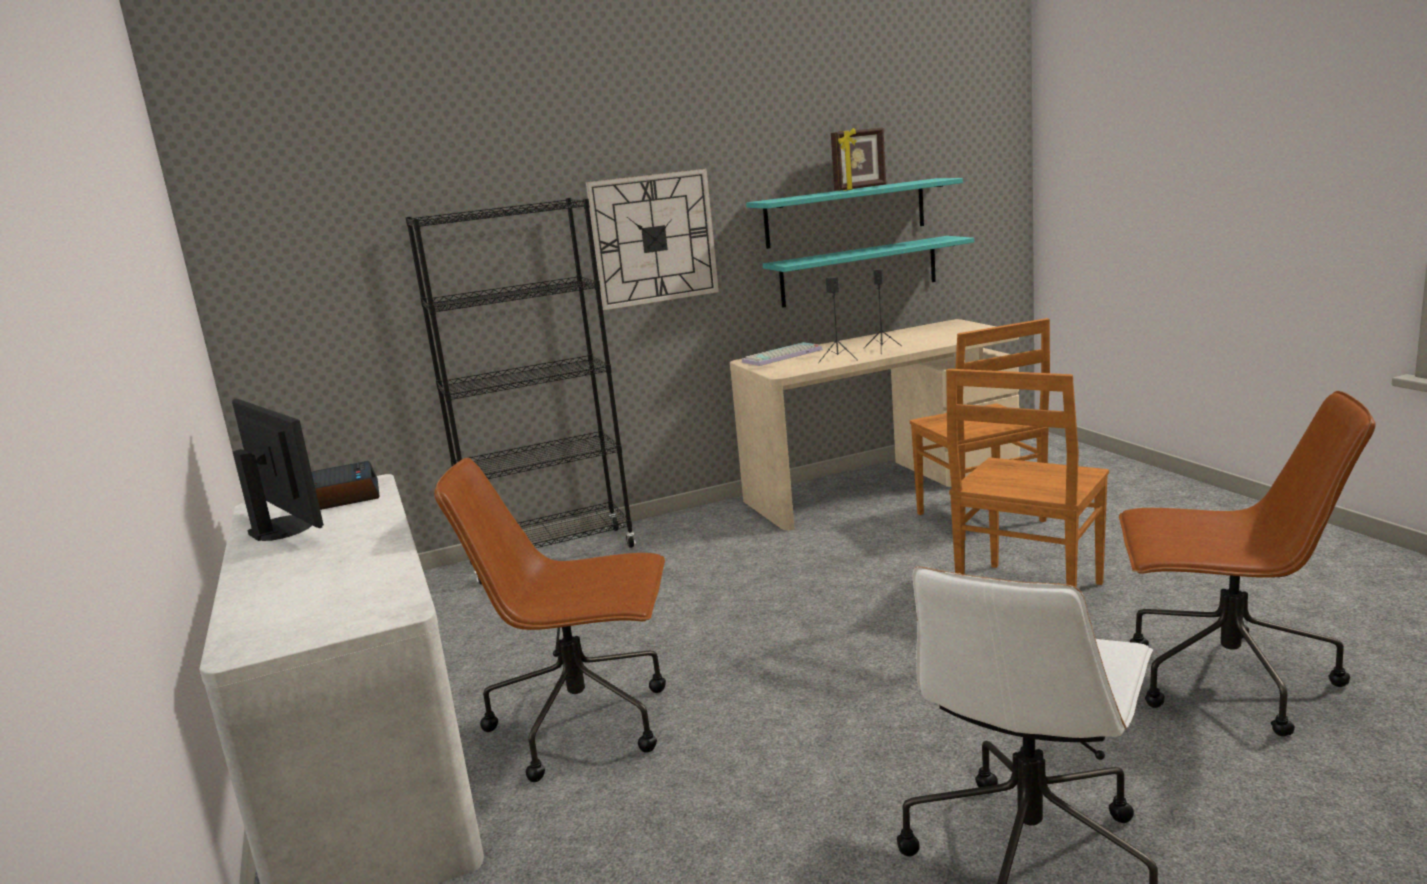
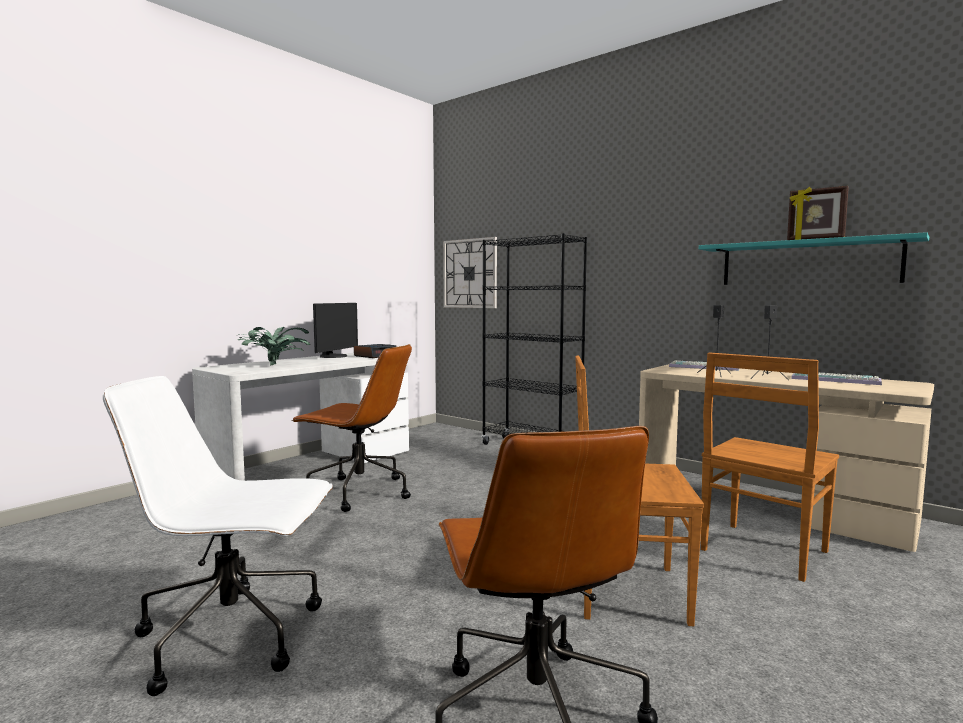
camera: 60 degrees right, 10 degrees down
(344, 578) = (275, 365): none -> potted plant
(584, 723) = (358, 492): brown office chair -> brown office chair turned 135 degrees clockwise
(653, 239) = (638, 268): wall clock -> wall clock (470, 273)
(859, 271) = (815, 316): turquoise shelf -> none
(917, 335) = (836, 380): none -> keyboard

